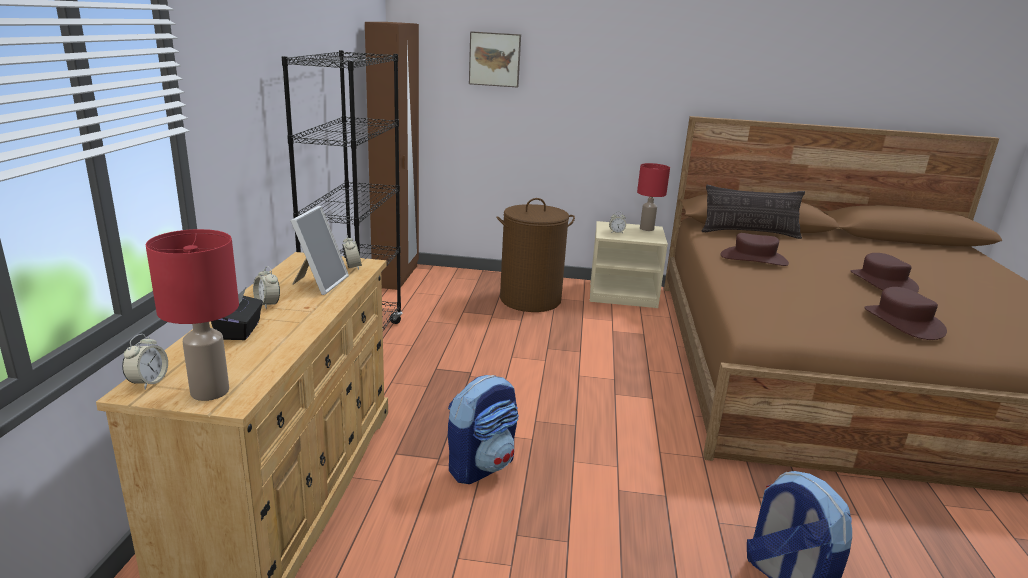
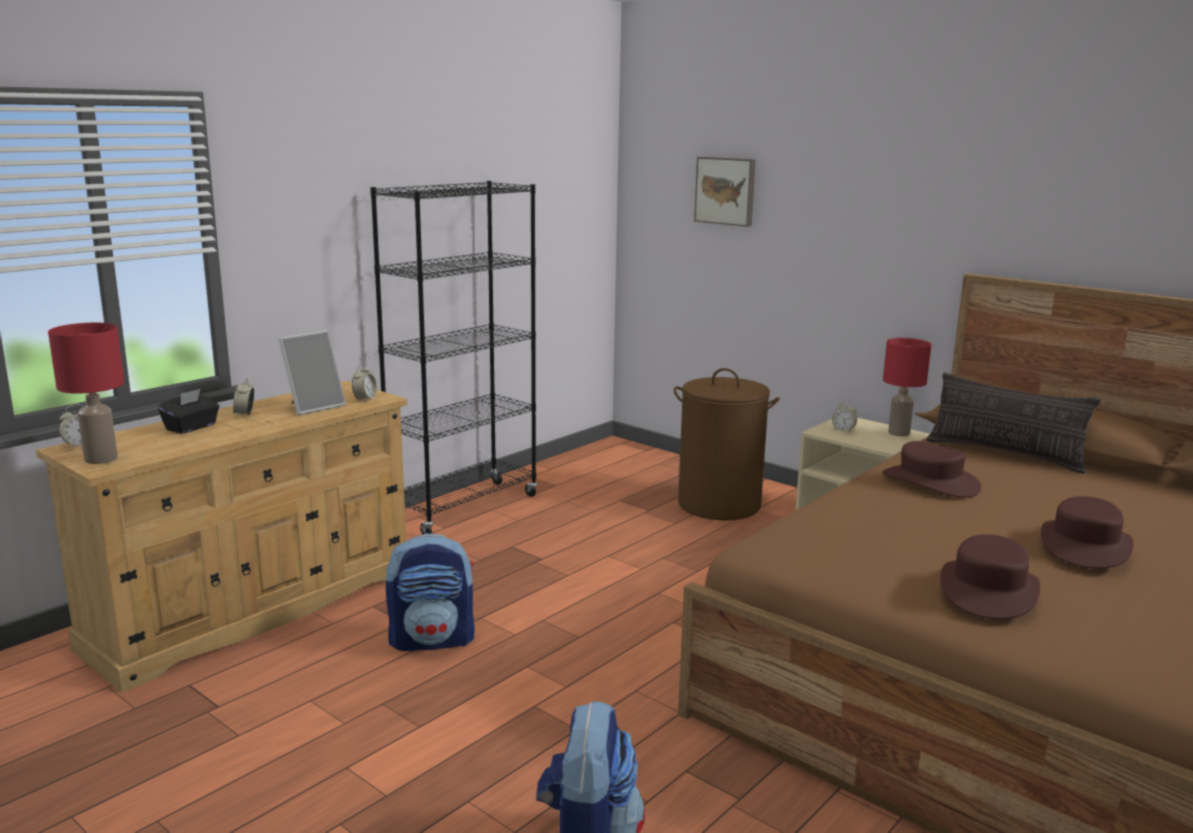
camera: 35 degrees right, 5 degrees down
(396, 276) = (596, 451): brown wardrobe -> none

